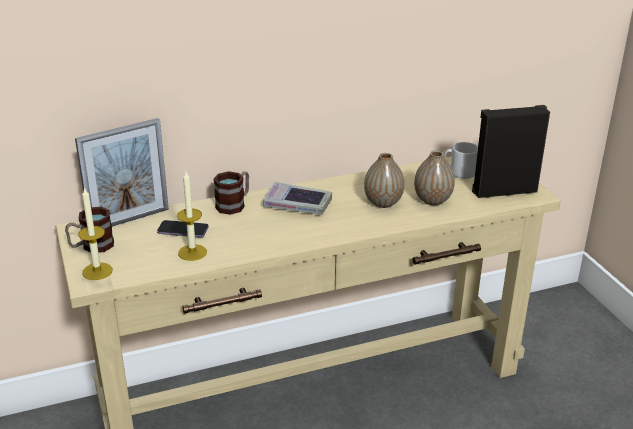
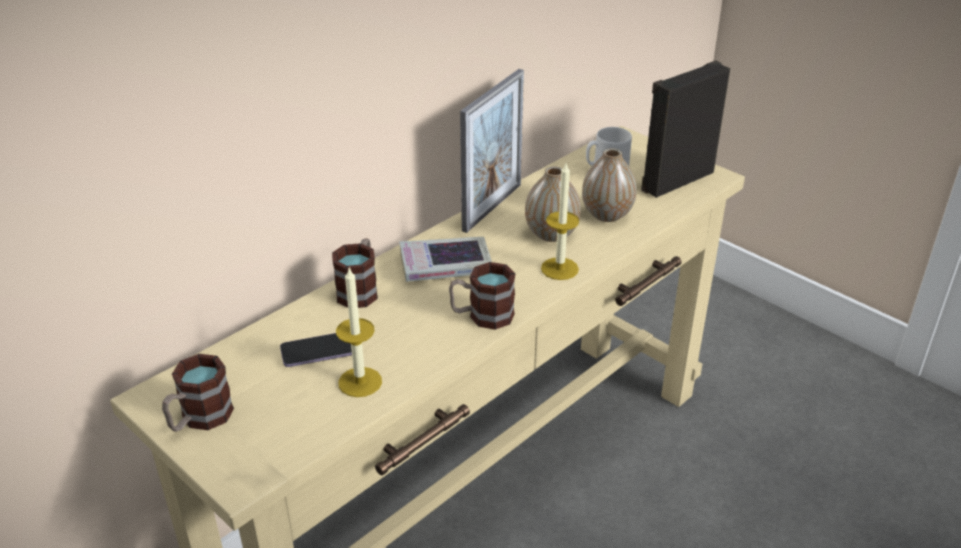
camera: 25 degrees left, 5 degrees up
(97, 271) = (241, 458): candle -> candle (559, 268)
(129, 220) = (225, 357): picture frame -> picture frame (492, 207)
(295, 237) = (482, 316): none -> mug

